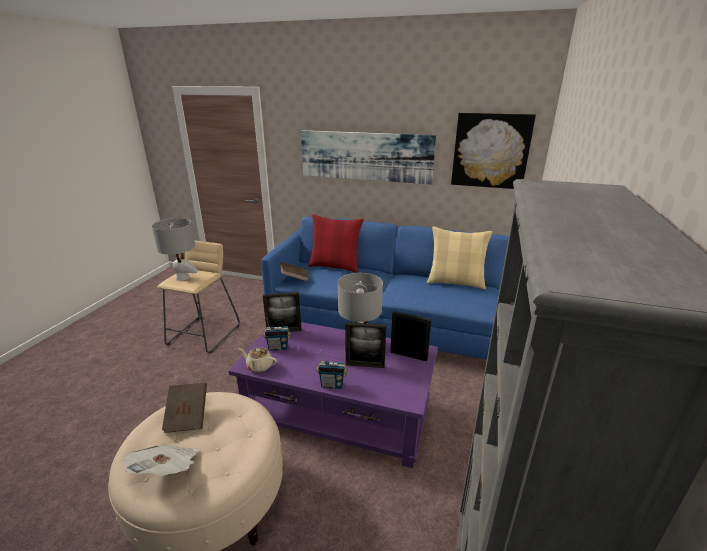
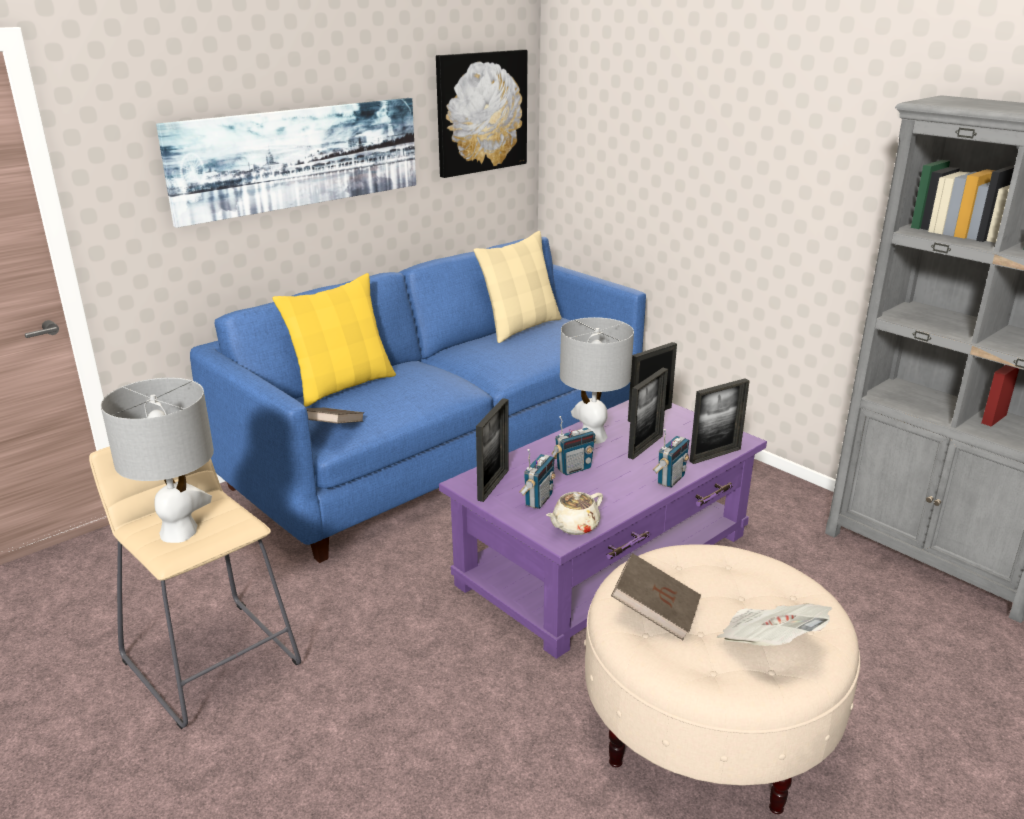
camera: 60 degrees left, 0 degrees up
(318, 348) = (573, 468): none -> radio
(335, 266) = (342, 386): red pillow -> yellow pillow
(379, 395) = (715, 455): none -> picture frame

